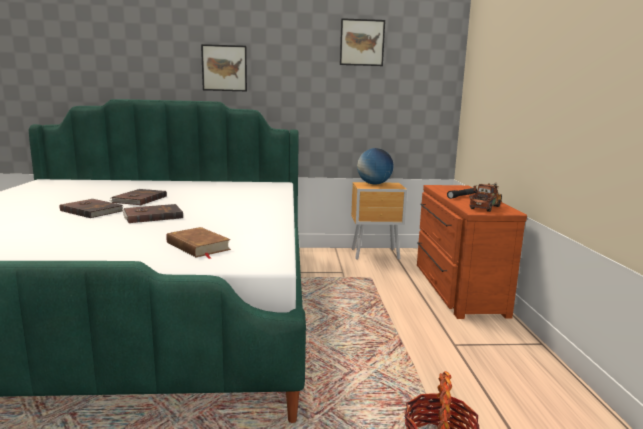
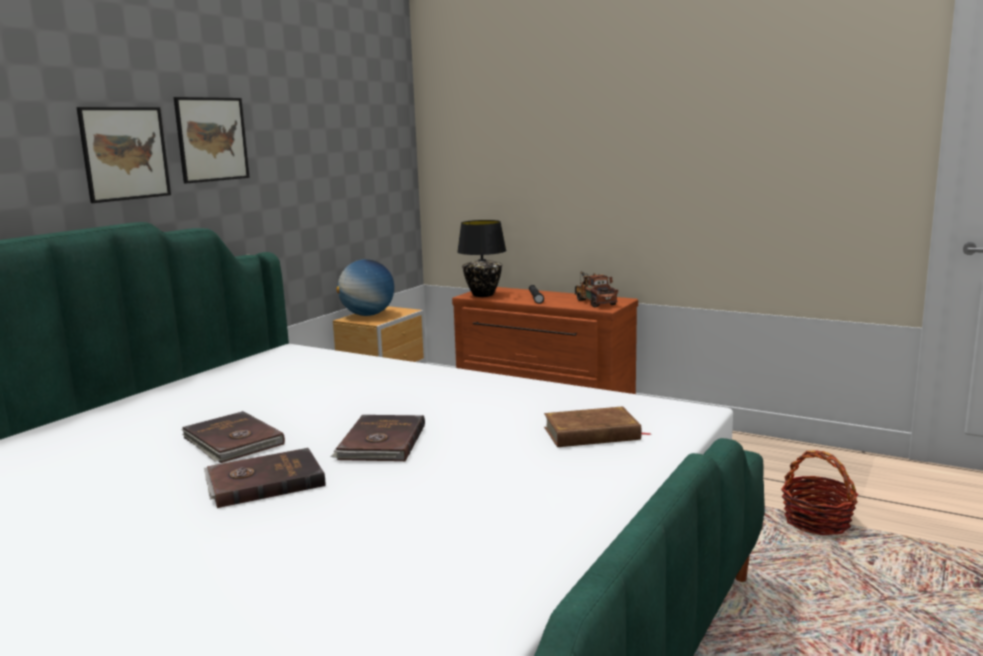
camera: 55 degrees left, 0 degrees up
(362, 42) = (314, 97): picture -> picture (212, 139)
(442, 188) = (483, 295): none -> black table lamp

